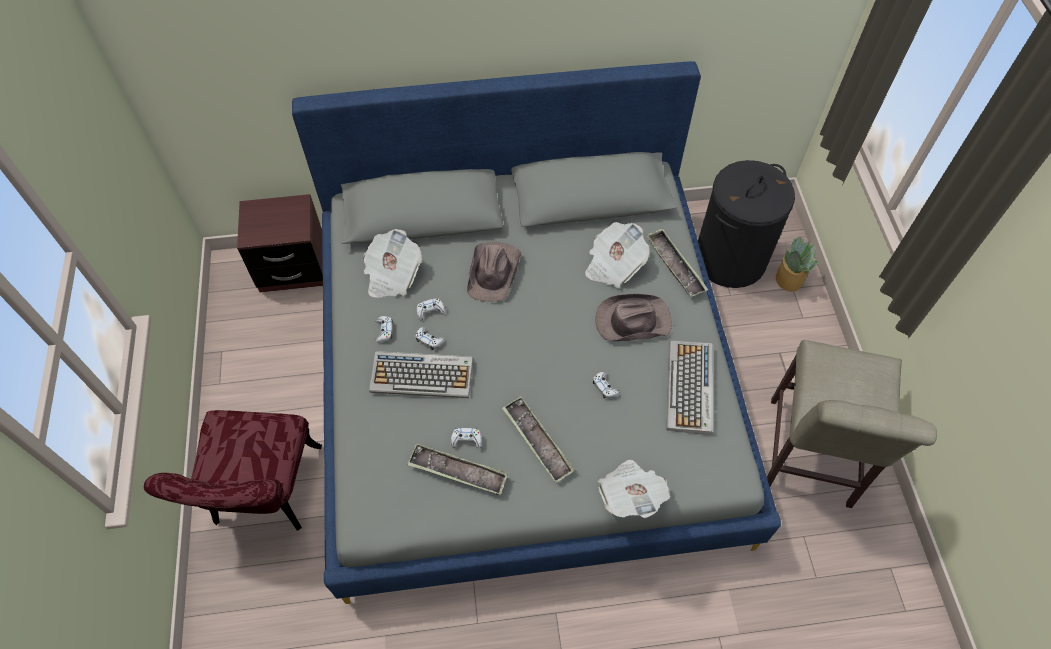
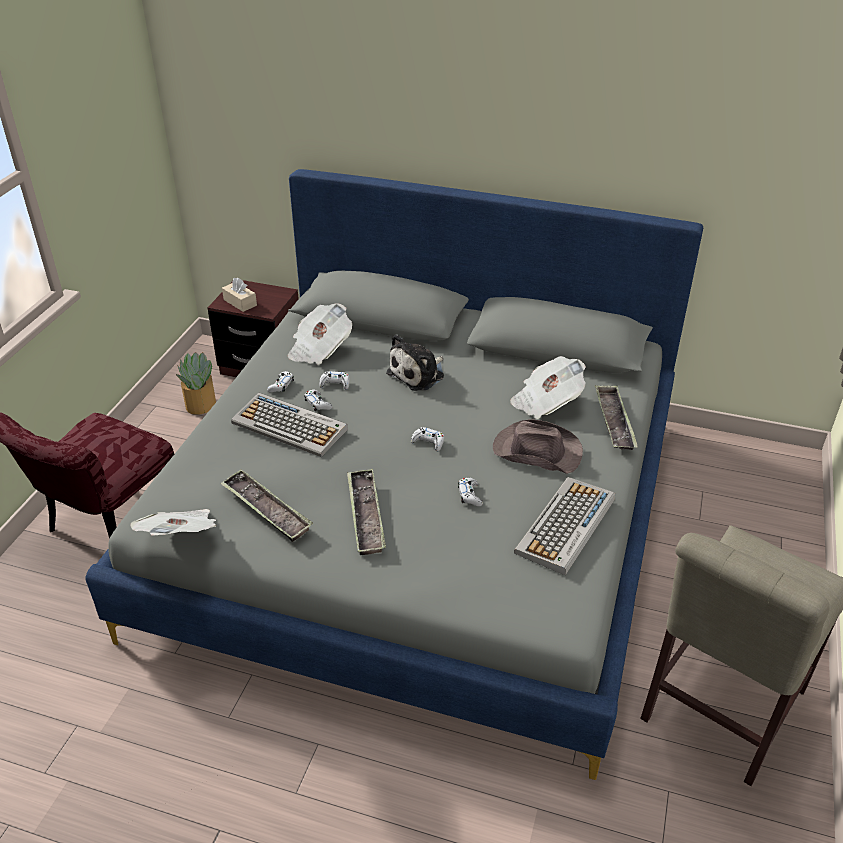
camera: 25 degrees right, 20 degrees down
(265, 230) = (240, 302): none -> beige tissue box
(466, 439) = (294, 487): white game controller -> white game controller (428, 442)
(494, 272) = (418, 374): brown hat -> plush toy
(631, 494) = (435, 595): newspaper -> newspaper (181, 537)
(730, 258) = (716, 487): black laundry basket -> none
(789, 279) = (780, 527): potted plant -> potted plant (200, 405)

